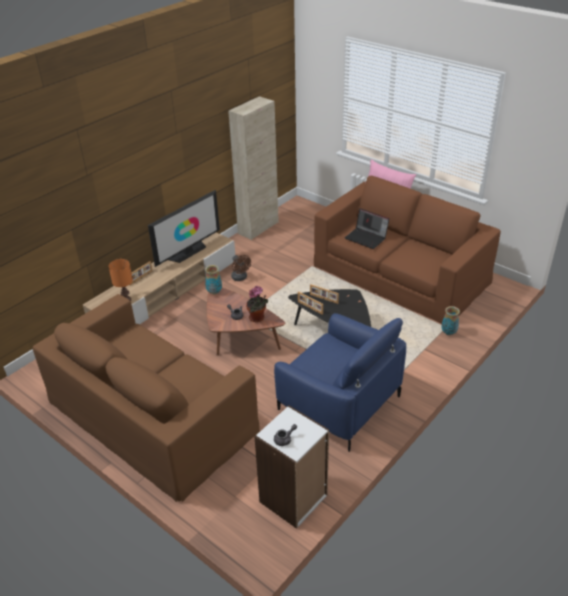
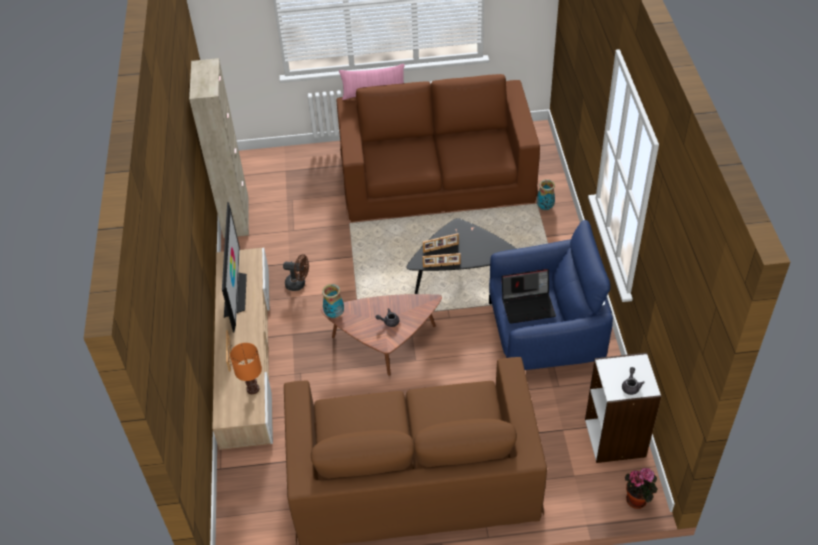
camera: 45 degrees left, 10 degrees up
(258, 318) = (412, 309): potted plant -> potted plant (638, 499)
(366, 238) = (403, 159): laptop -> laptop (528, 305)

